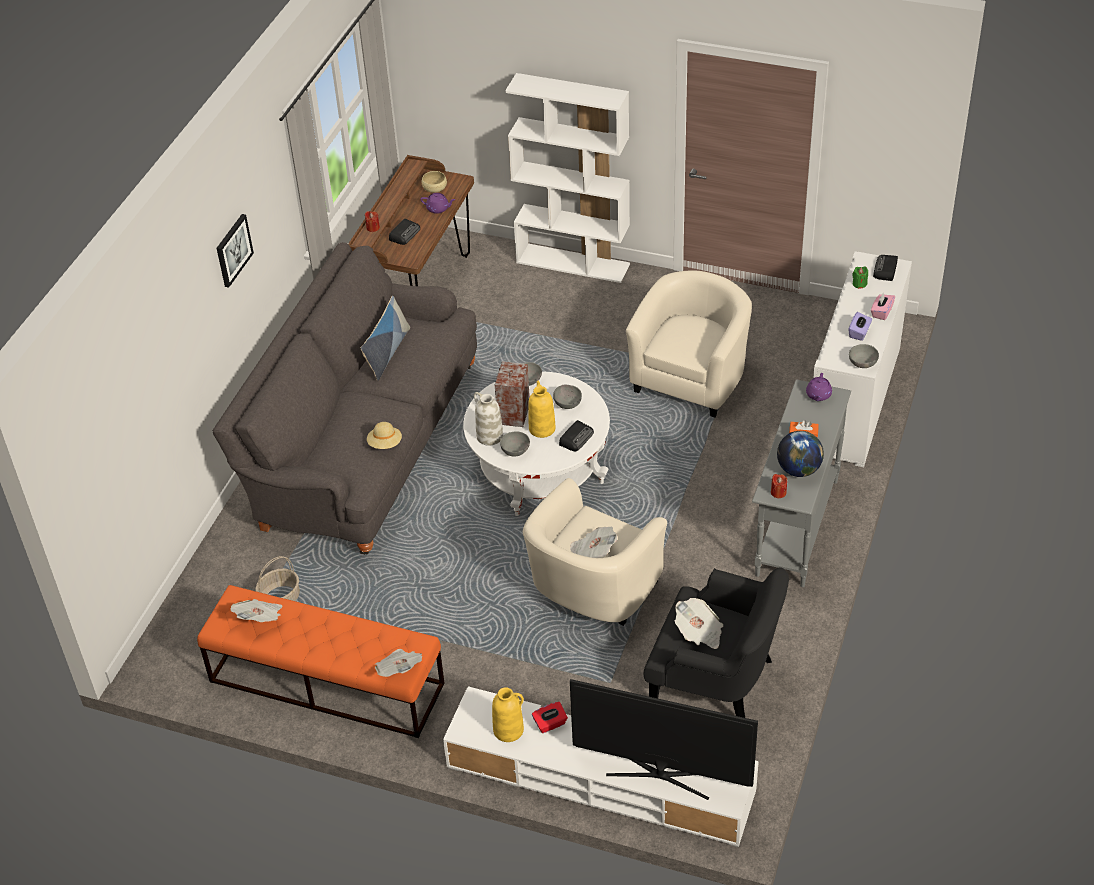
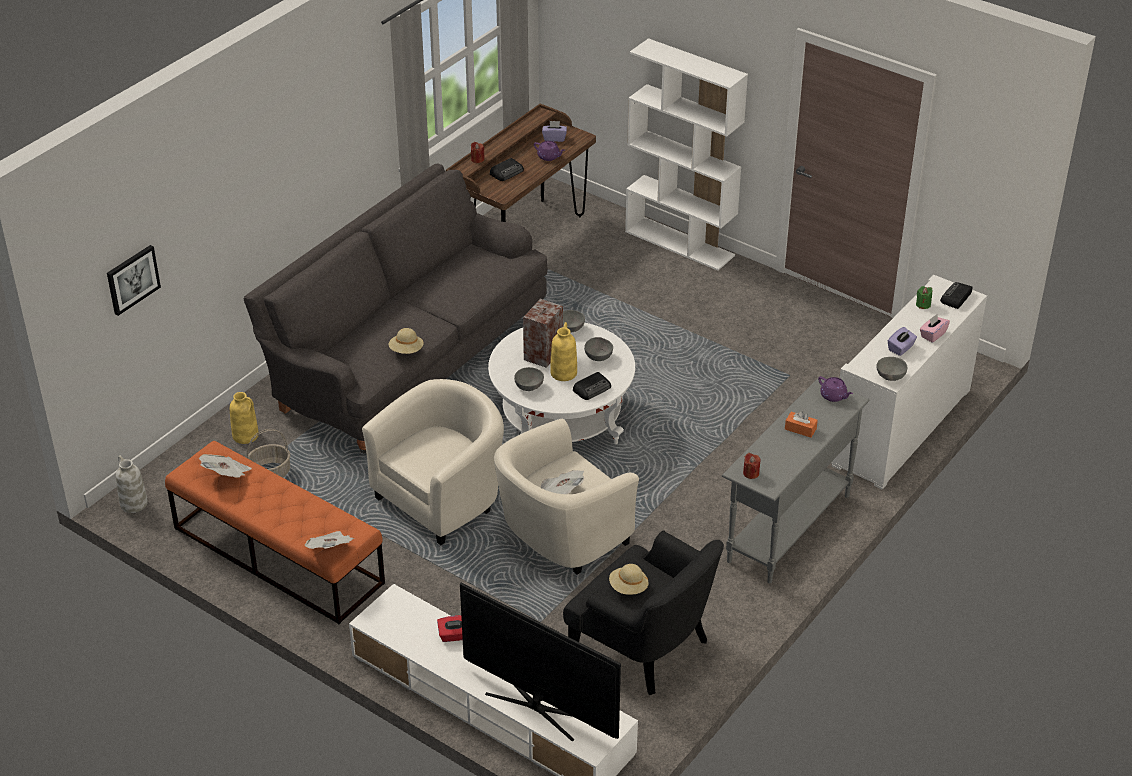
camera: 15 degrees right, 5 degrees down
(233, 250) = (308, 135): picture -> picture (132, 279)
(387, 352) = (446, 273): pillow -> none
(434, 188) = (554, 138): beige bowl -> purple tissue box
(489, 436) = (510, 368): white vase -> white vase (133, 503)
(509, 729) = (413, 631): yellow vase -> yellow vase (246, 435)
(691, 379) = (747, 371): beige armchair -> beige armchair (442, 499)
(699, 632) = (628, 588): newspaper -> beige hat
(799, 470) = (781, 458): globe -> none
(818, 395) = (833, 396): purple teapot -> purple teapot turned 75 degrees counterclockwise

